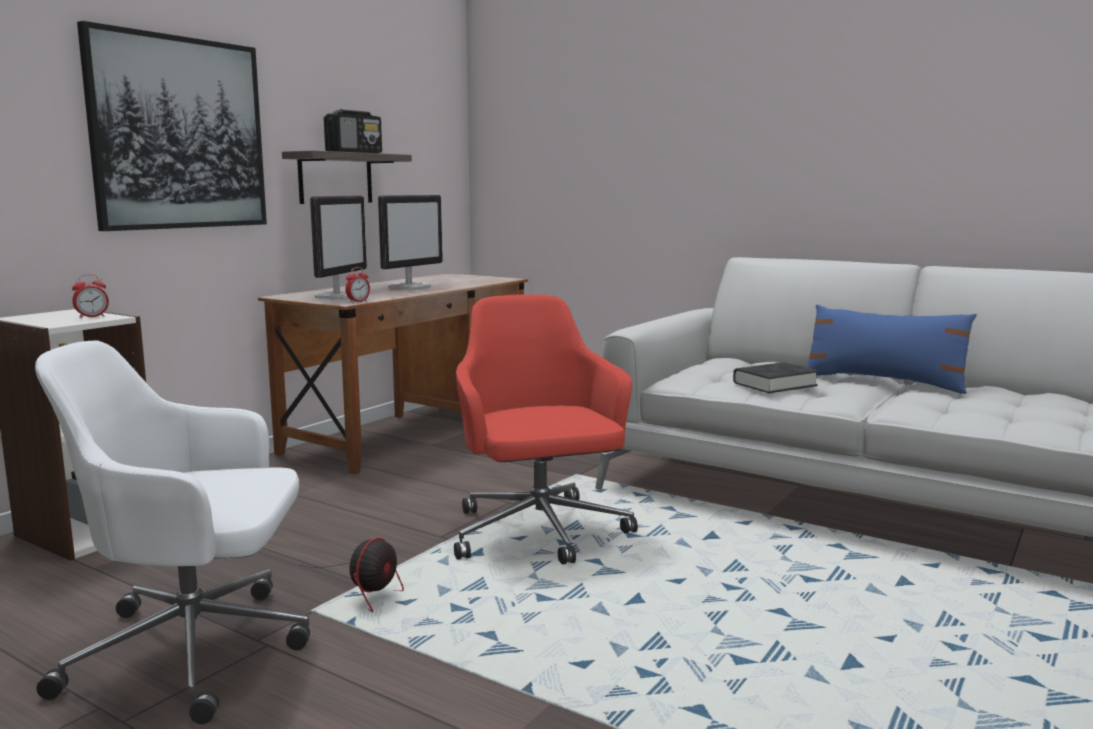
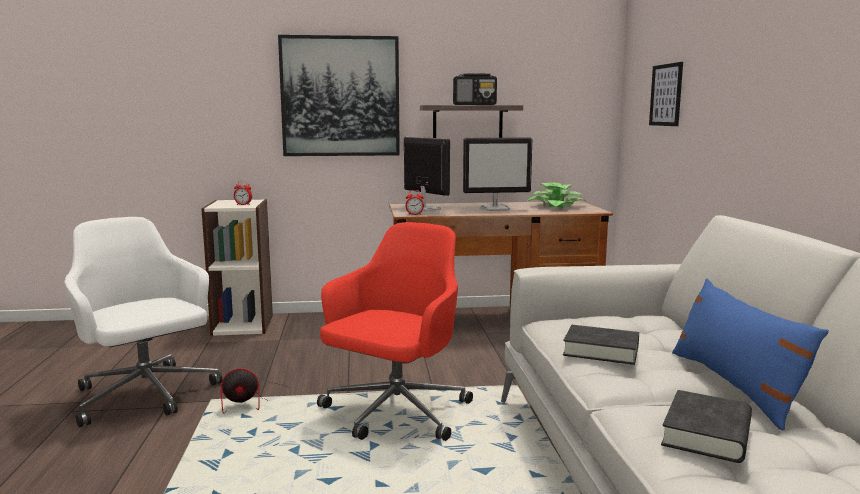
camera: 50 degrees right, 0 degrees up
(338, 296) = (423, 209): monitor -> monitor turned 105 degrees counterclockwise
(453, 279) = (556, 206): none -> potted plant
(567, 147) = (666, 95): none -> picture
(961, 404) = (707, 434): none -> black book

